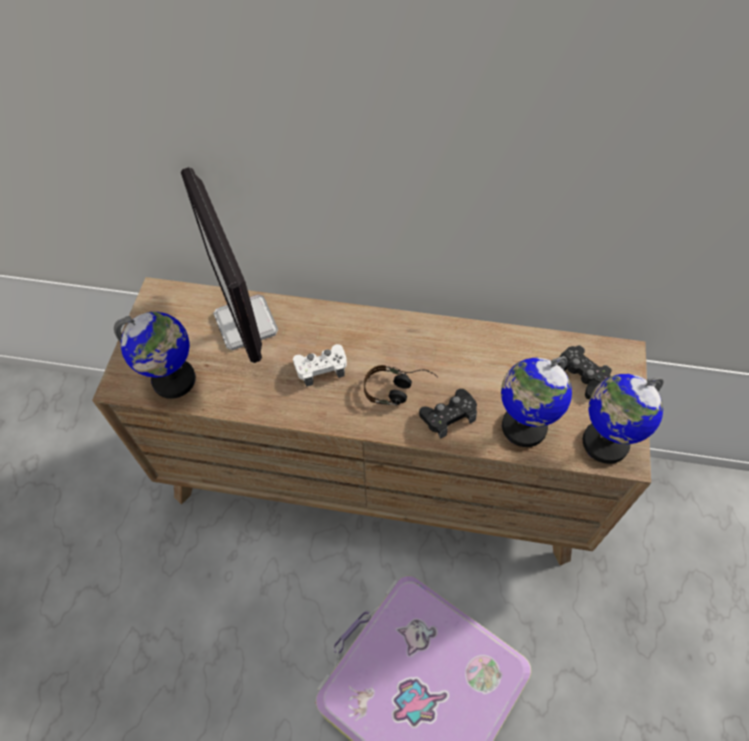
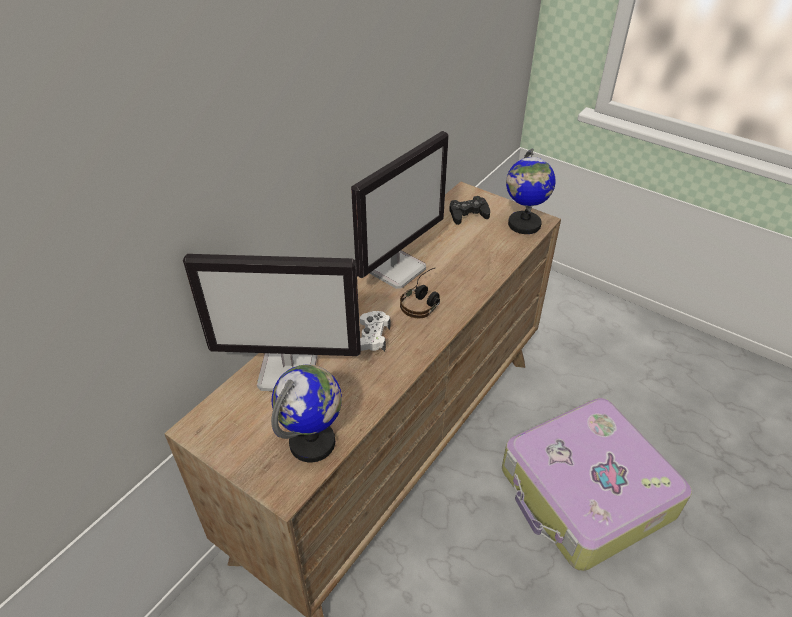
camera: 65 degrees left, 15 degrees down
(435, 345) = (396, 268): none -> monitor
(448, 415) = (462, 283): black game controller -> none
(523, 426) = (492, 253): globe -> none

